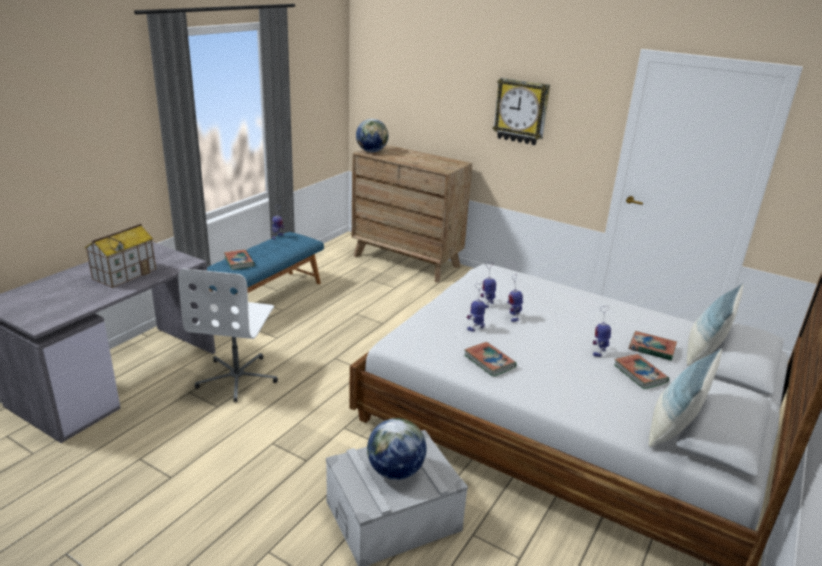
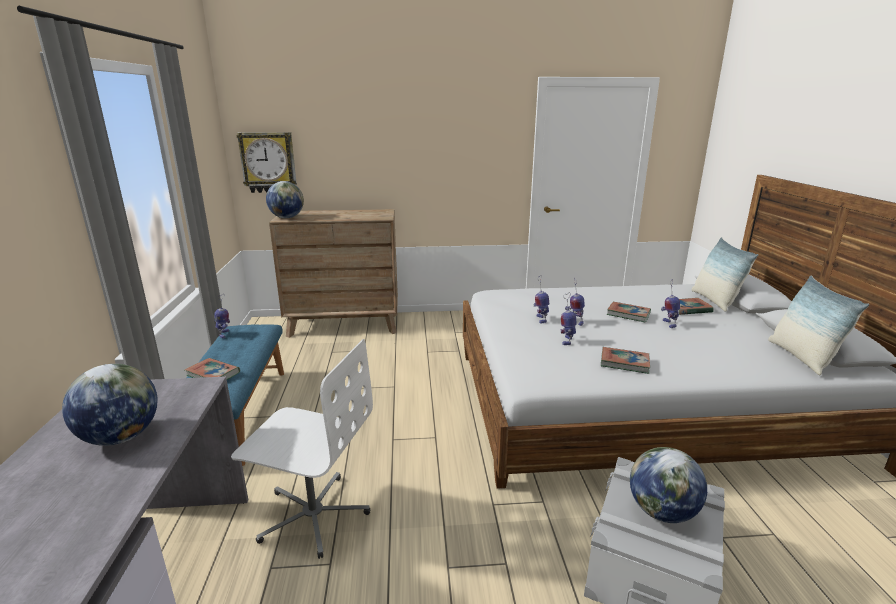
camera: 35 degrees left, 5 degrees down
(124, 274) = (121, 437): toy house -> globe
(238, 377) = (313, 514): white office chair -> white office chair turned 45 degrees counterclockwise
(521, 111) = (436, 149): wall clock -> wall clock (268, 162)
(640, 374) = (715, 328): book -> book (628, 314)

